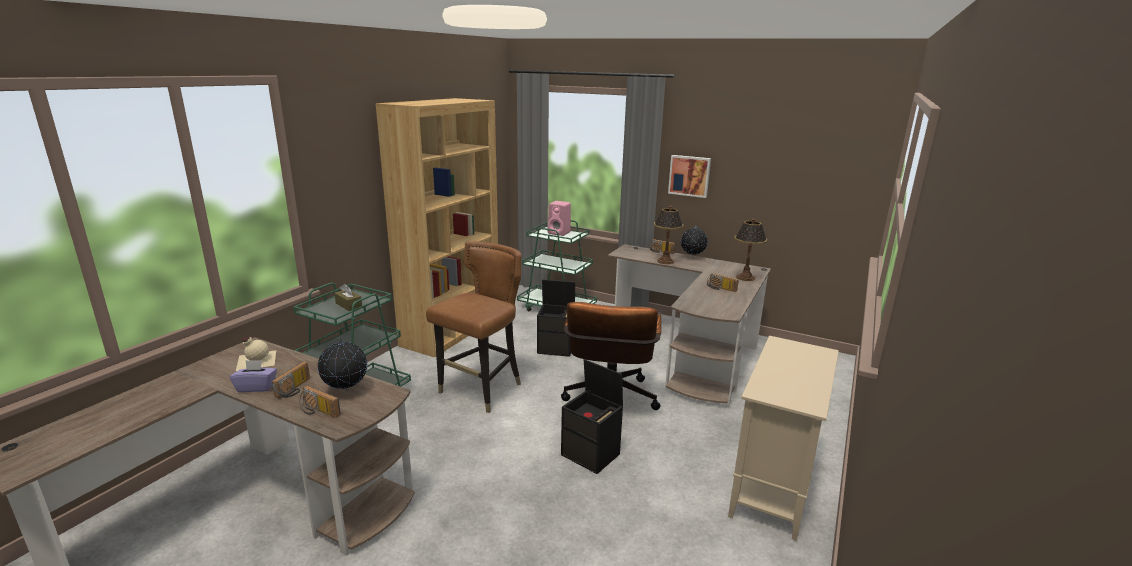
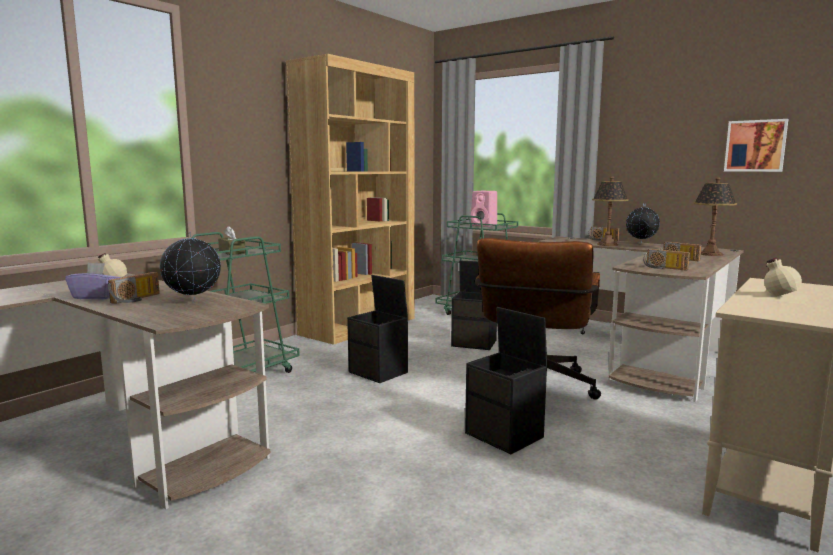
camera: 10 degrees right, 10 degrees down
(318, 411) = (150, 312): radio -> radio (664, 268)
(481, 390) = (379, 372): brown chair -> black storage box
(689, 175) = (635, 151): picture -> picture (755, 146)
(783, 367) = (777, 295): none -> beige bottle

